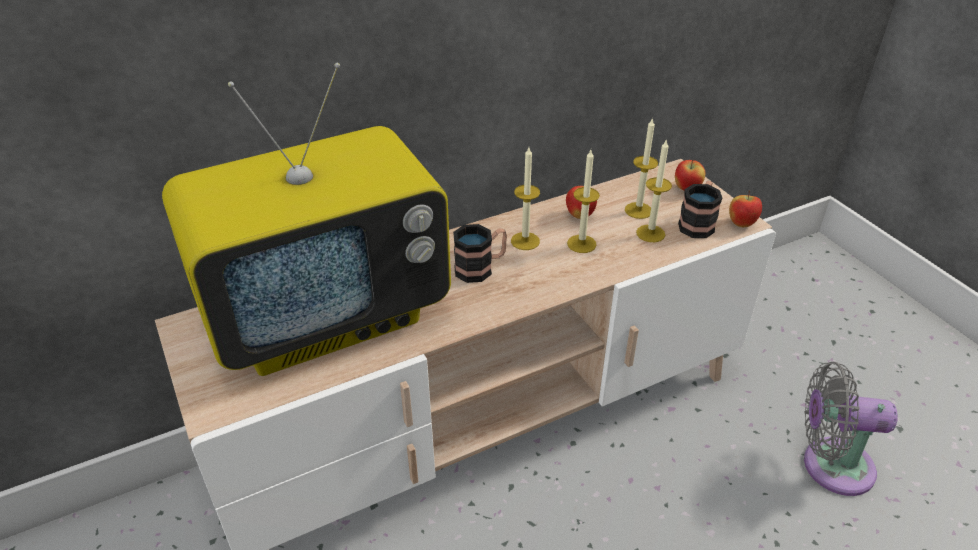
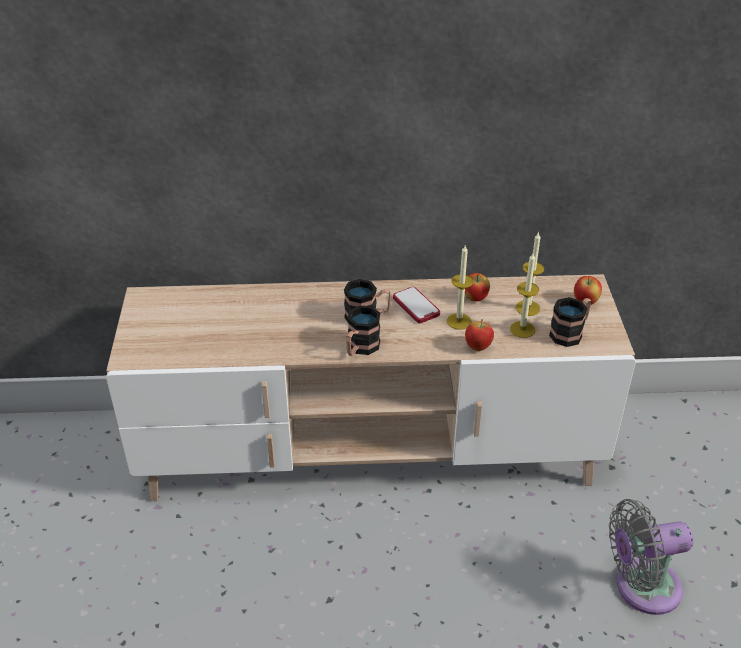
camera: 25 degrees right, 0 degrees up
(327, 315) = (237, 318): television -> none
(498, 305) = (360, 348): none -> mug
(525, 241) = (416, 306): candle -> phone
(741, 224) = (608, 344): apple -> apple (478, 347)
(830, 465) = (641, 587): grey fan -> grey fan turned 45 degrees counterclockwise

